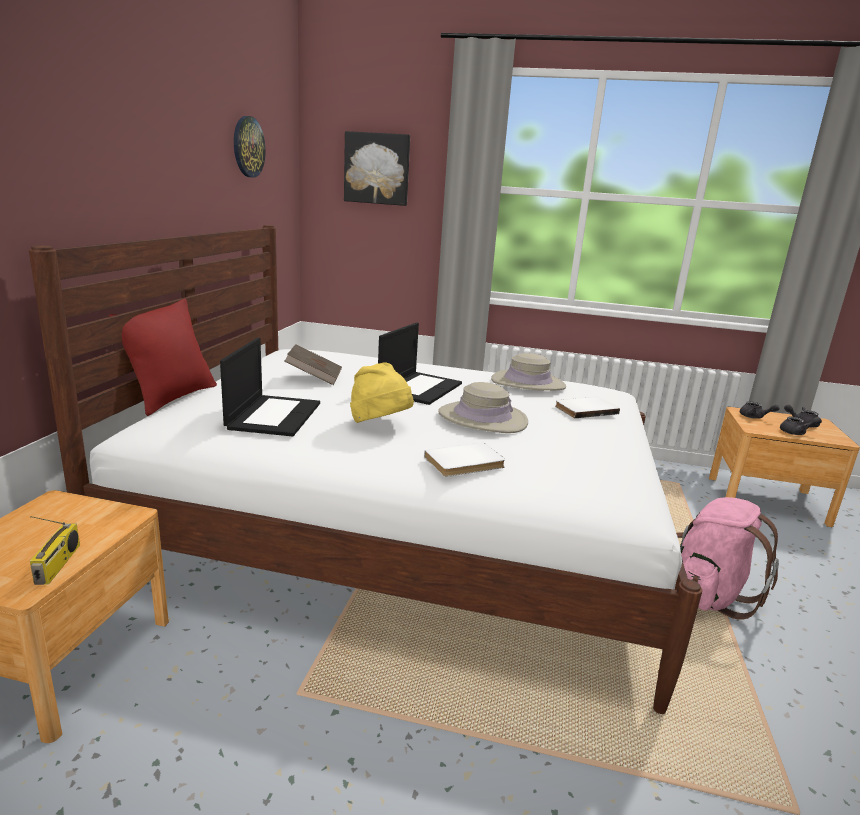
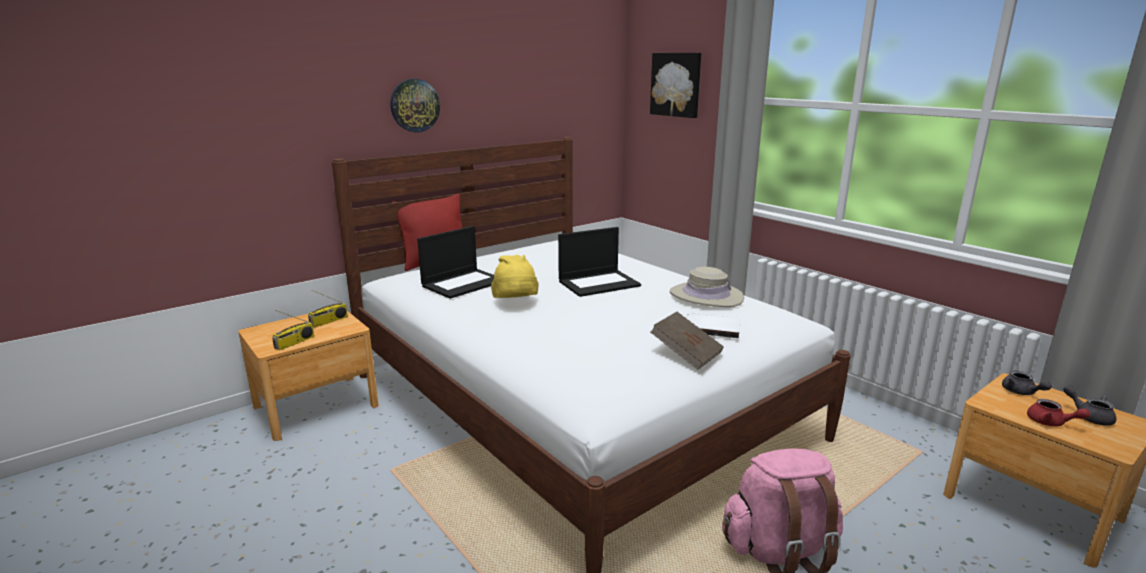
camera: 40 degrees right, 0 degrees up
(69, 517) = (329, 321): none -> radio
(248, 147) = (552, 76): wall clock -> wall clock (415, 105)
(314, 378) = (536, 263): brown book -> brown book (686, 354)
(465, 463) = (521, 341): white book -> none
(482, 418) = (599, 315): beige hat -> none
(796, 433) = (1051, 423): grey teapot -> red teapot

